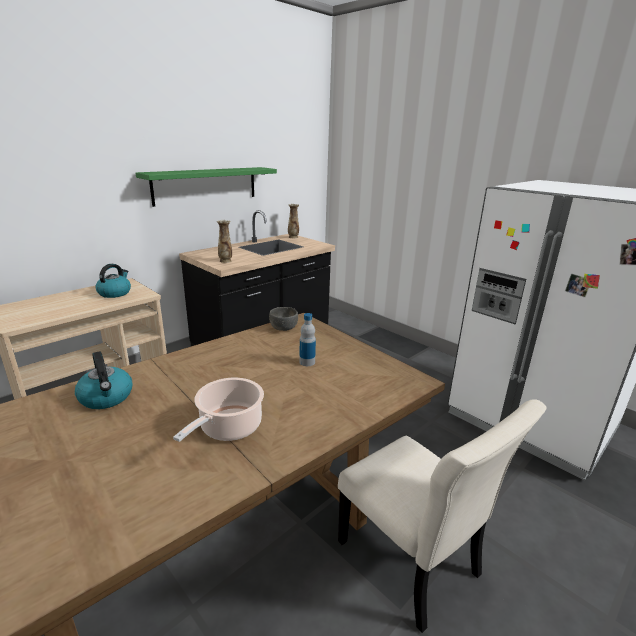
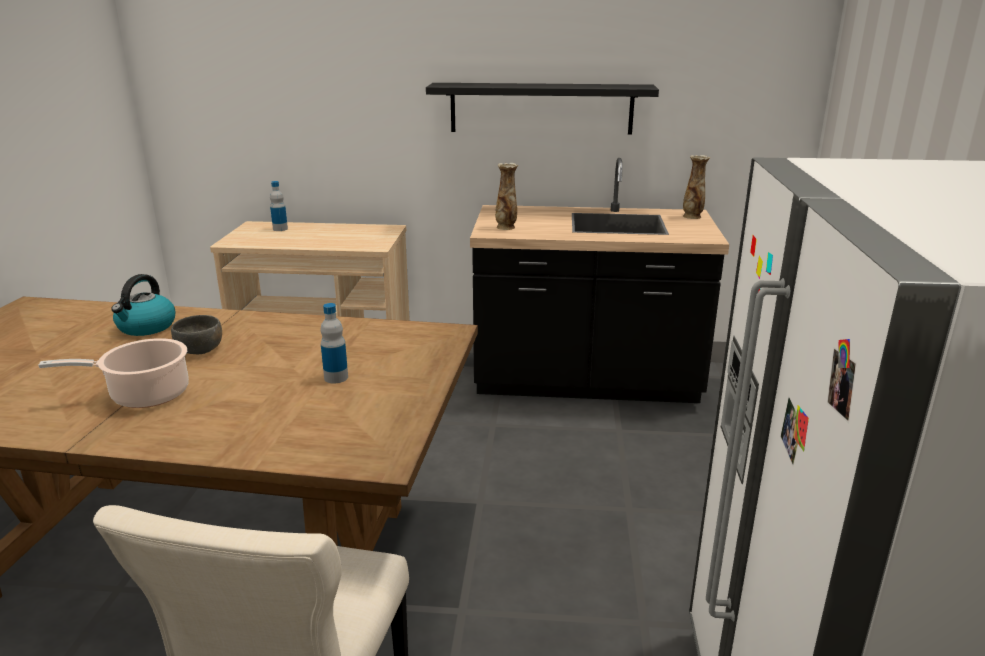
camera: 50 degrees right, 0 degrees up
(36, 304) = (280, 229): none -> bottle
(115, 293) = (356, 236): kettle -> none
(206, 185) = (541, 108): green shelf -> black shelf
(284, 328) = (409, 332): grey bowl -> grey bowl (200, 349)

